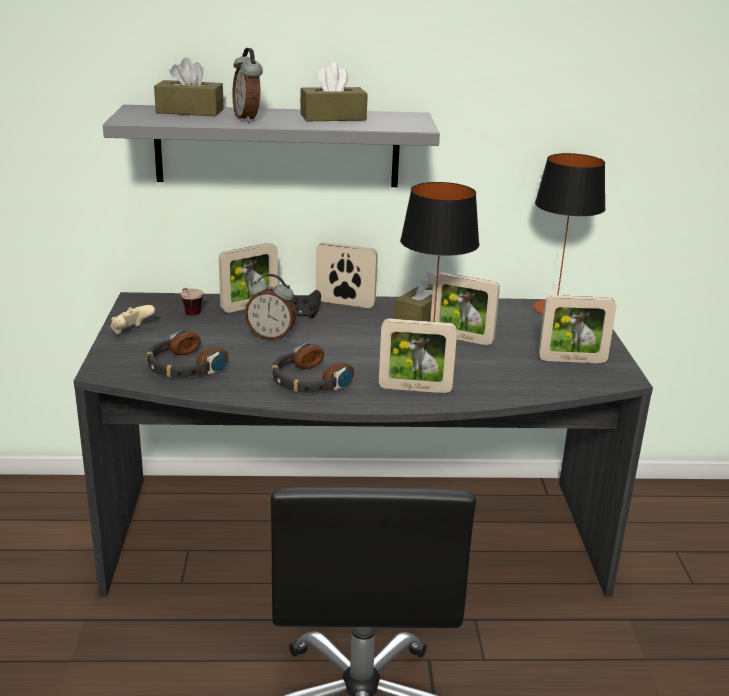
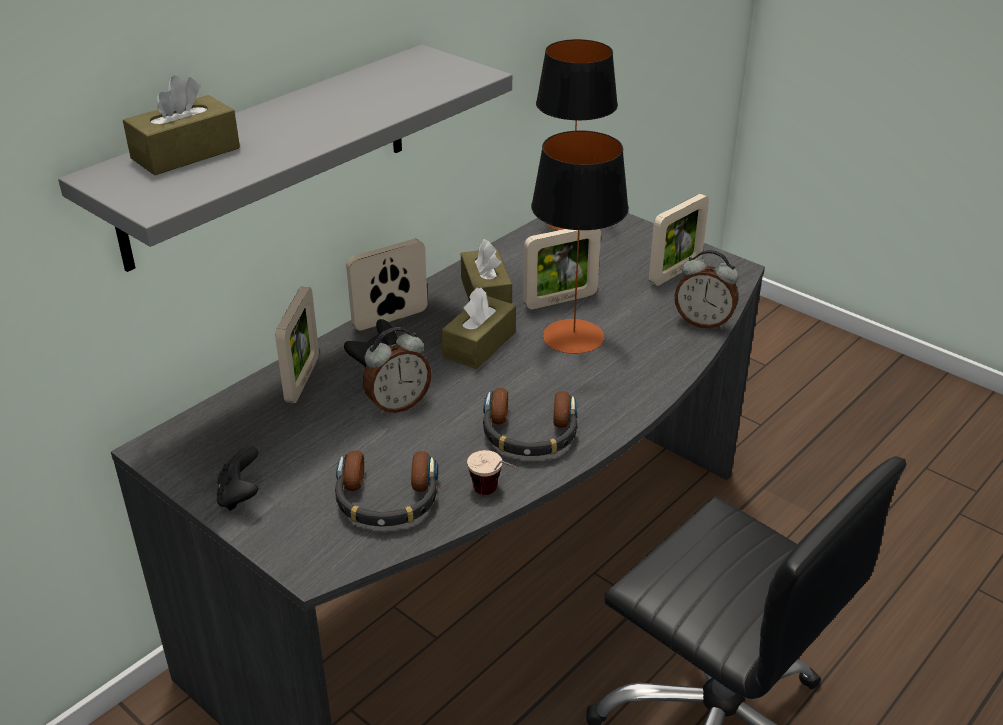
camera: 45 degrees left, 10 degrees up
(131, 332) = (240, 496): beige game controller -> black game controller
(190, 316) = (265, 433): cup -> cup (494, 495)
(248, 118) = (286, 136): alarm clock -> alarm clock (703, 322)
(333, 117) = (363, 93): brown tissue box -> brown tissue box (479, 344)
(415, 389) = (623, 381): picture frame -> none

